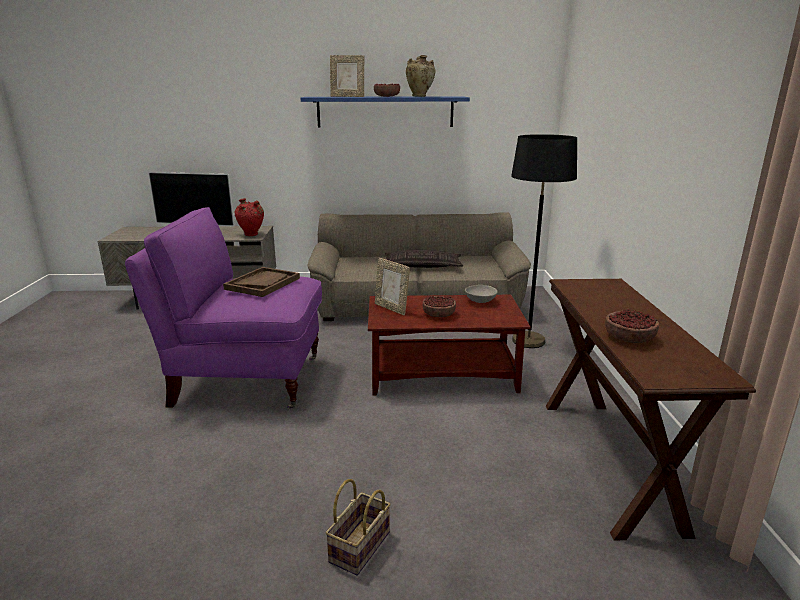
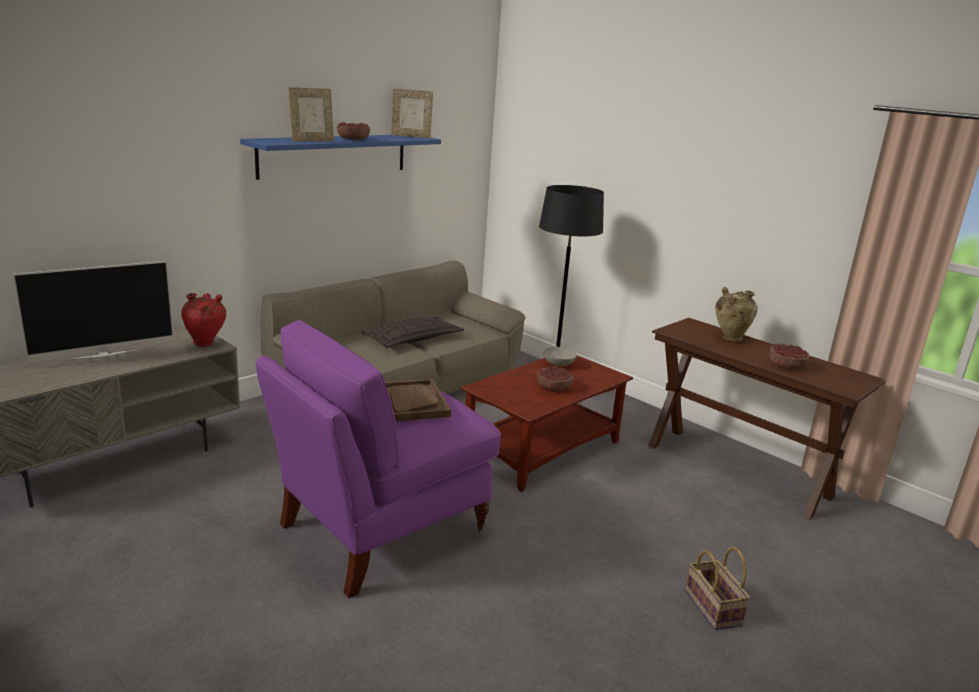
camera: 45 degrees left, 0 degrees up
(391, 308) = (507, 394): picture frame -> picture frame (411, 136)
(420, 96) = (387, 138): beige vase -> beige vase (730, 338)

